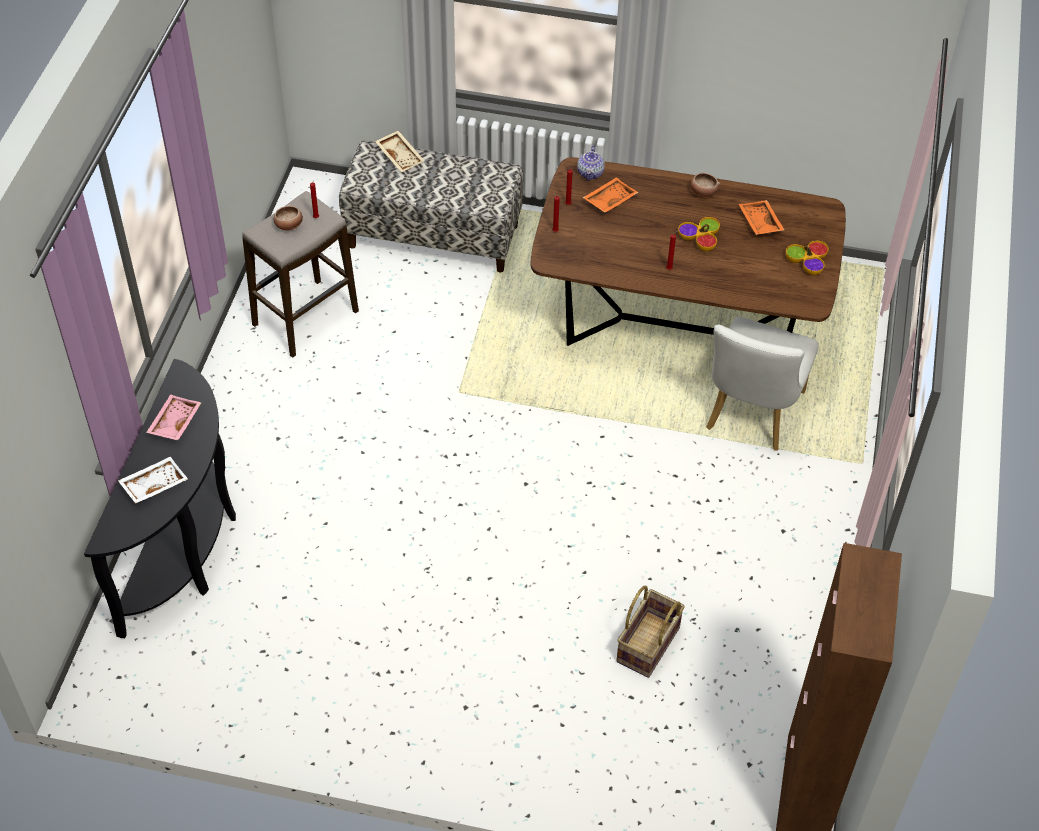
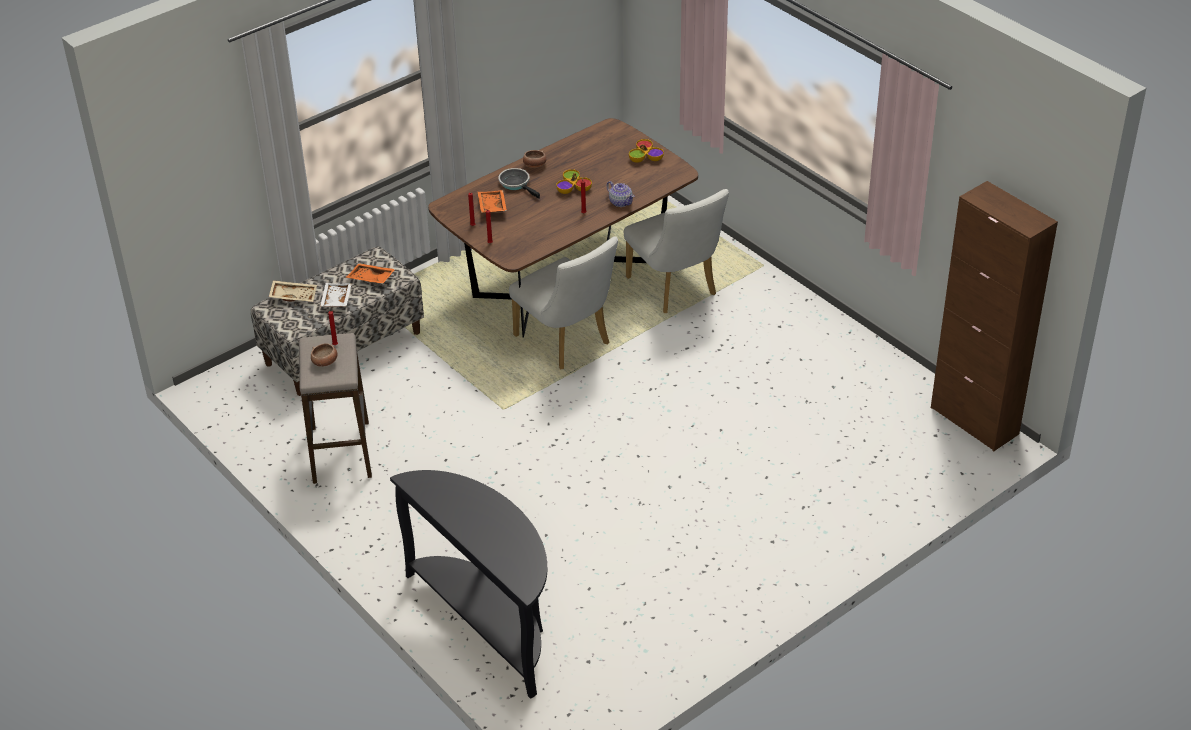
camera: 50 degrees left, 10 degrees down
(153, 484) = (501, 540): white tray -> white tray (335, 300)
(174, 422) = (453, 504): pink tray -> none
(590, 173) = (456, 202): teapot -> teapot (620, 202)
(592, 381) = (567, 343): none -> white chair
(649, 645) = (807, 431): basket -> none
(661, 196) = (516, 184): none -> frying pan
(759, 223) = (589, 158): orange tray -> orange tray (370, 279)

